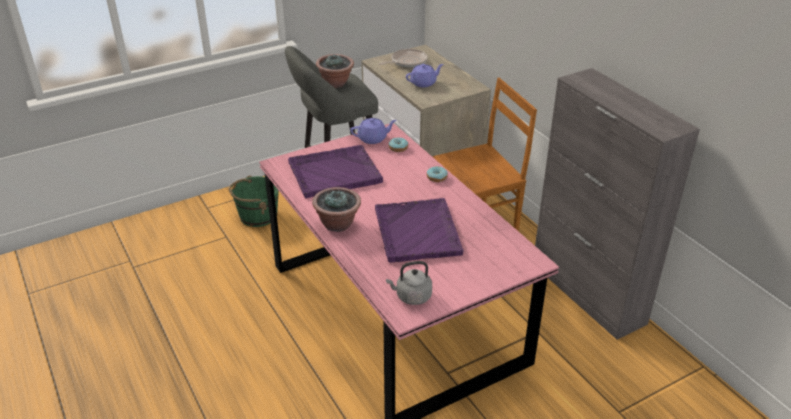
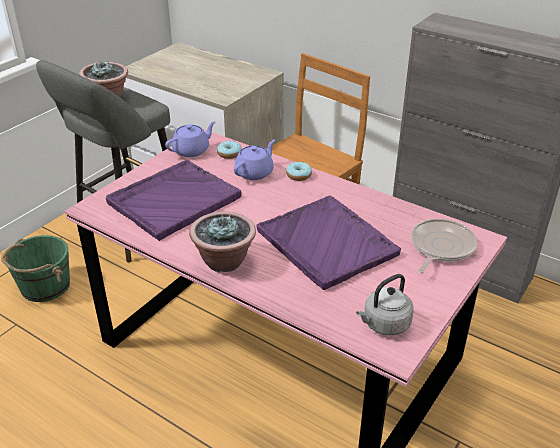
camera: 25 degrees left, 0 degrees up
(407, 62) = (171, 62): frying pan -> frying pan (440, 247)
(424, 83) = (207, 80): purple teapot -> purple teapot (255, 172)

